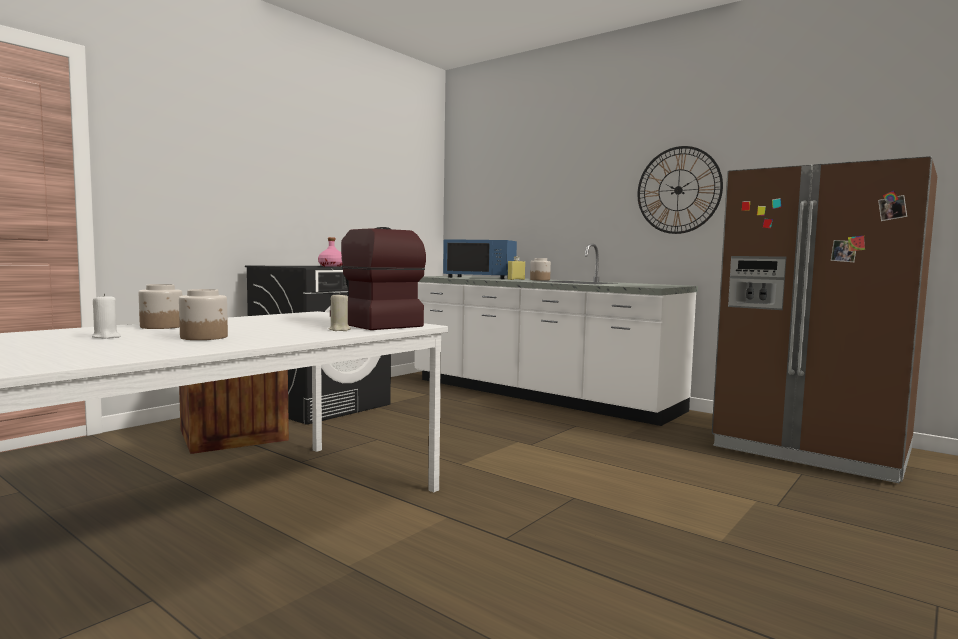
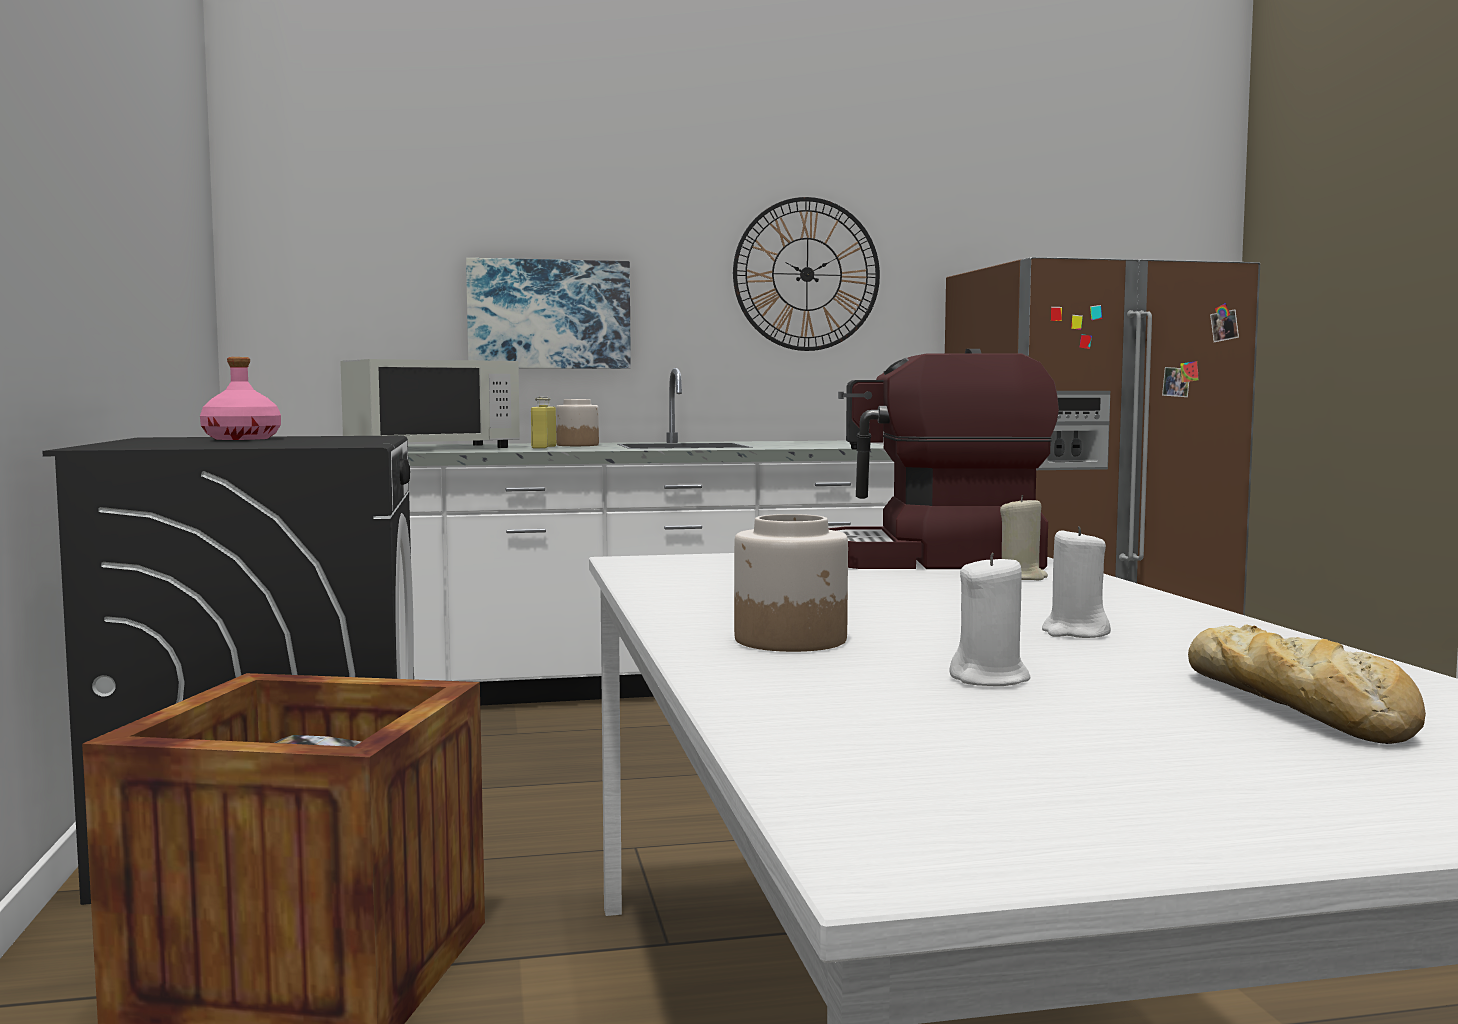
camera: 50 degrees left, 0 degrees up
(76, 351) = (1297, 706): none -> bread
(204, 337) = (1075, 633): jar -> white candle
(480, 277) = (432, 448): blue microwave -> white microwave
(552, 218) = (549, 314): none -> picture

